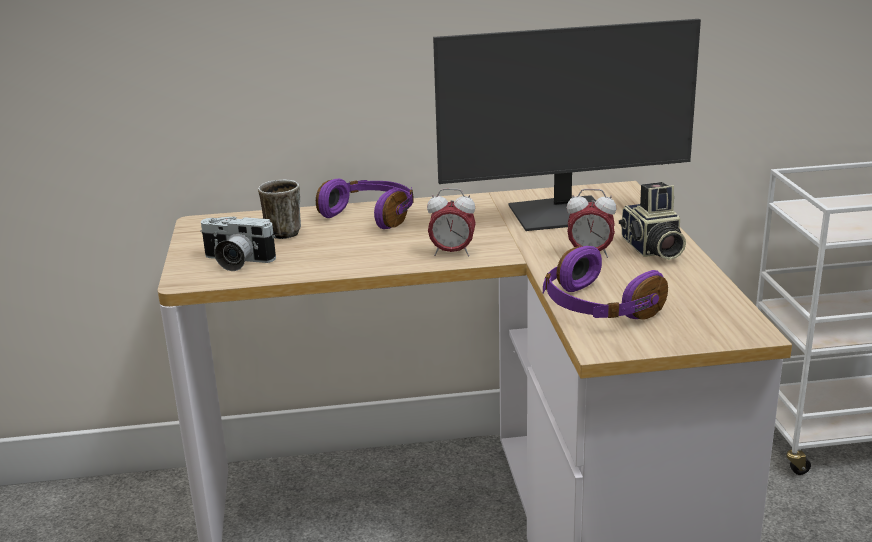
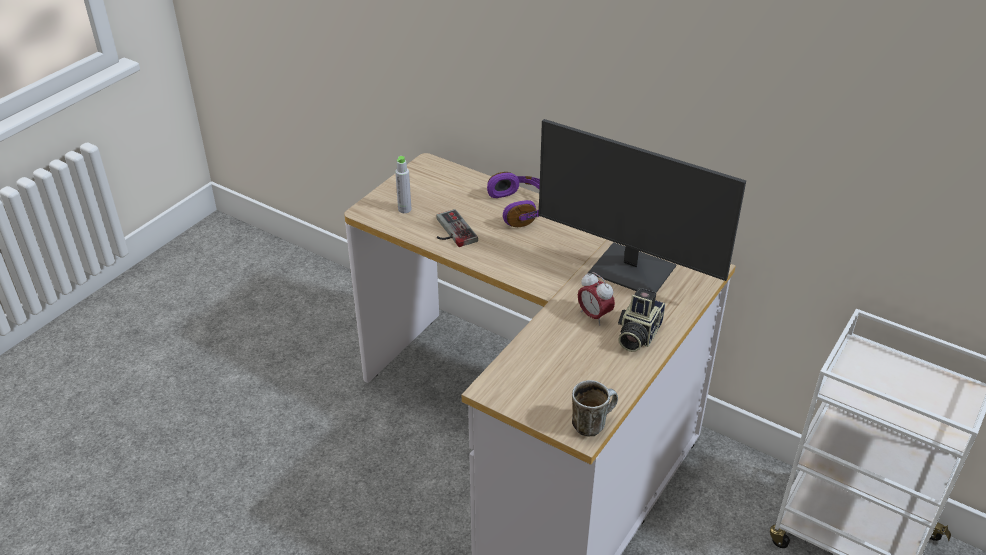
camera: 40 degrees right, 15 degrees up
(236, 262) = (404, 209): camera -> grey bottle
(285, 231) = (459, 196): mug -> mug (592, 423)
(324, 257) = (451, 231): none -> game controller
(452, 253) = (520, 268): alarm clock -> none
(597, 308) = (530, 361): purple headphones -> none

